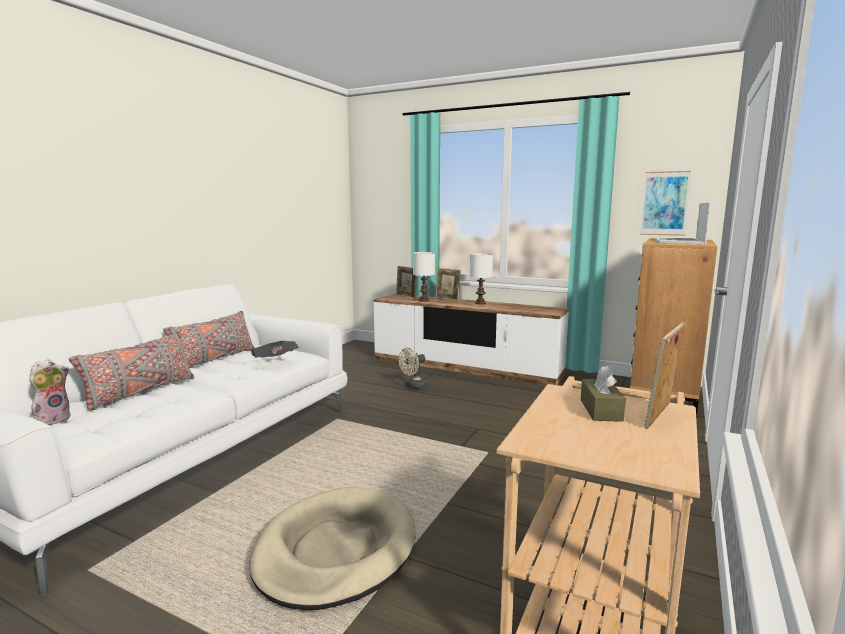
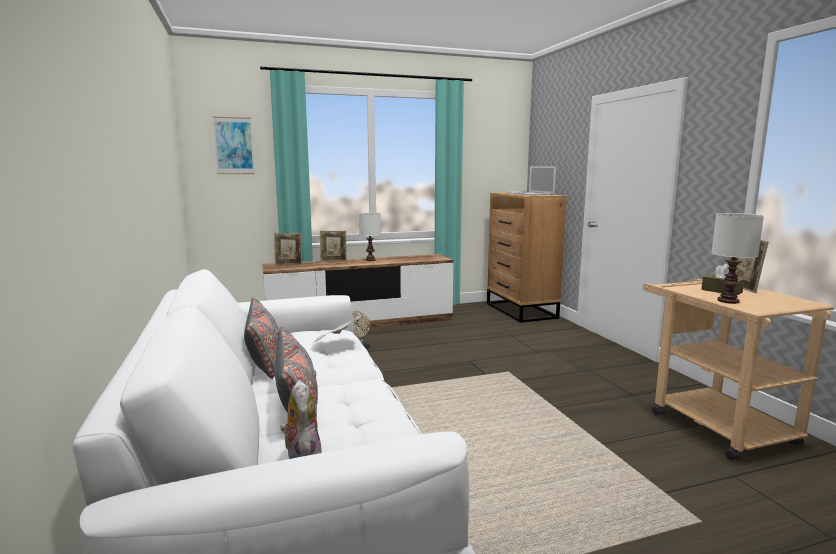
camera: 45 degrees left, 0 degrees up
(335, 550) = (566, 463): beige dog bed -> none
(423, 300) = (316, 265): white table lamp -> white table lamp (728, 301)
(664, 203) = (493, 166): picture -> picture (234, 146)

